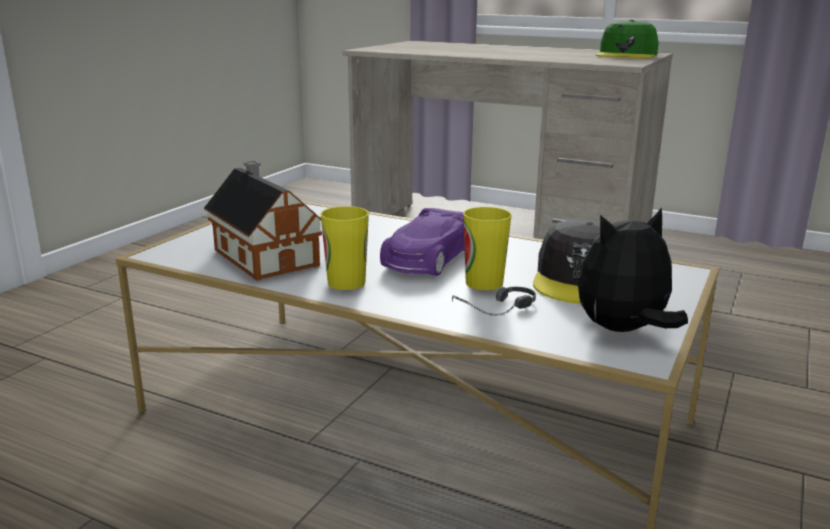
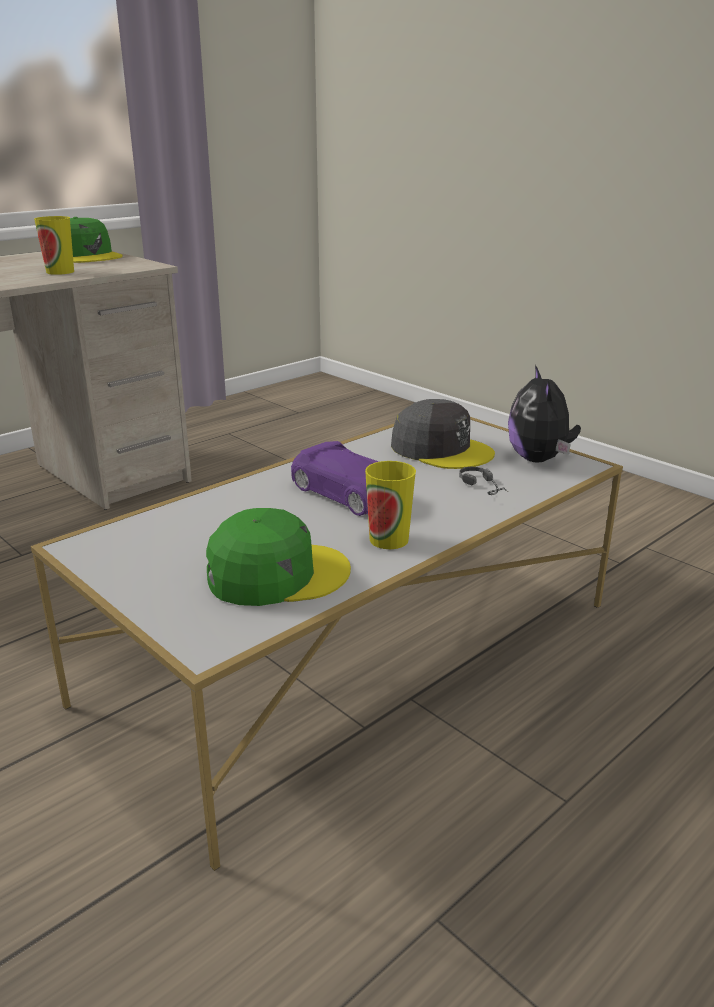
camera: 70 degrees left, 5 degrees up
(265, 256) = (276, 574): toy house -> green cap
(484, 283) = (425, 483): cup -> cup (60, 272)

